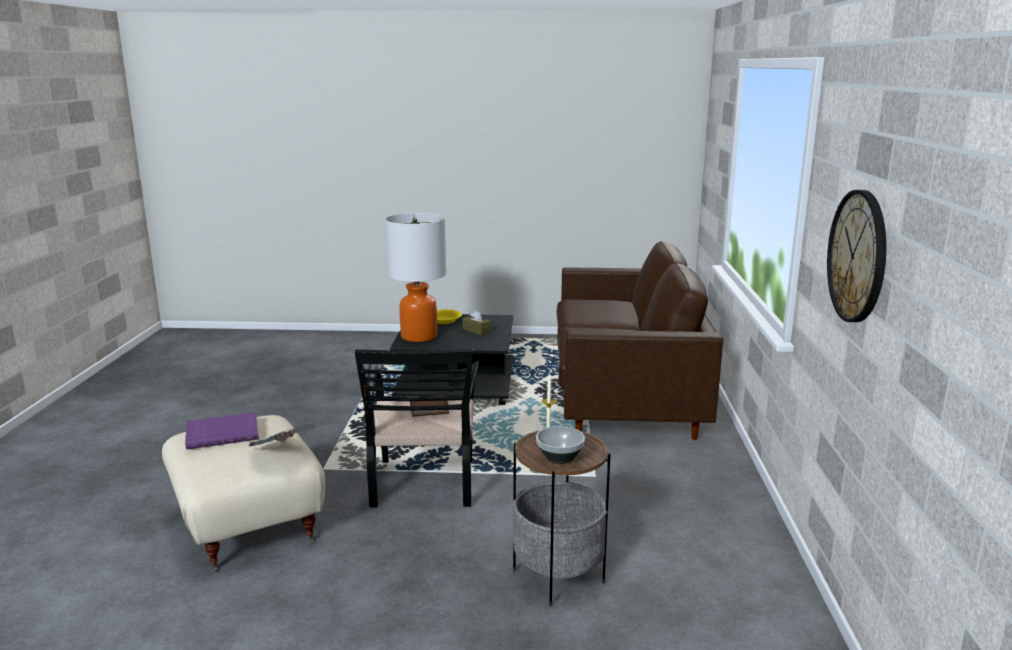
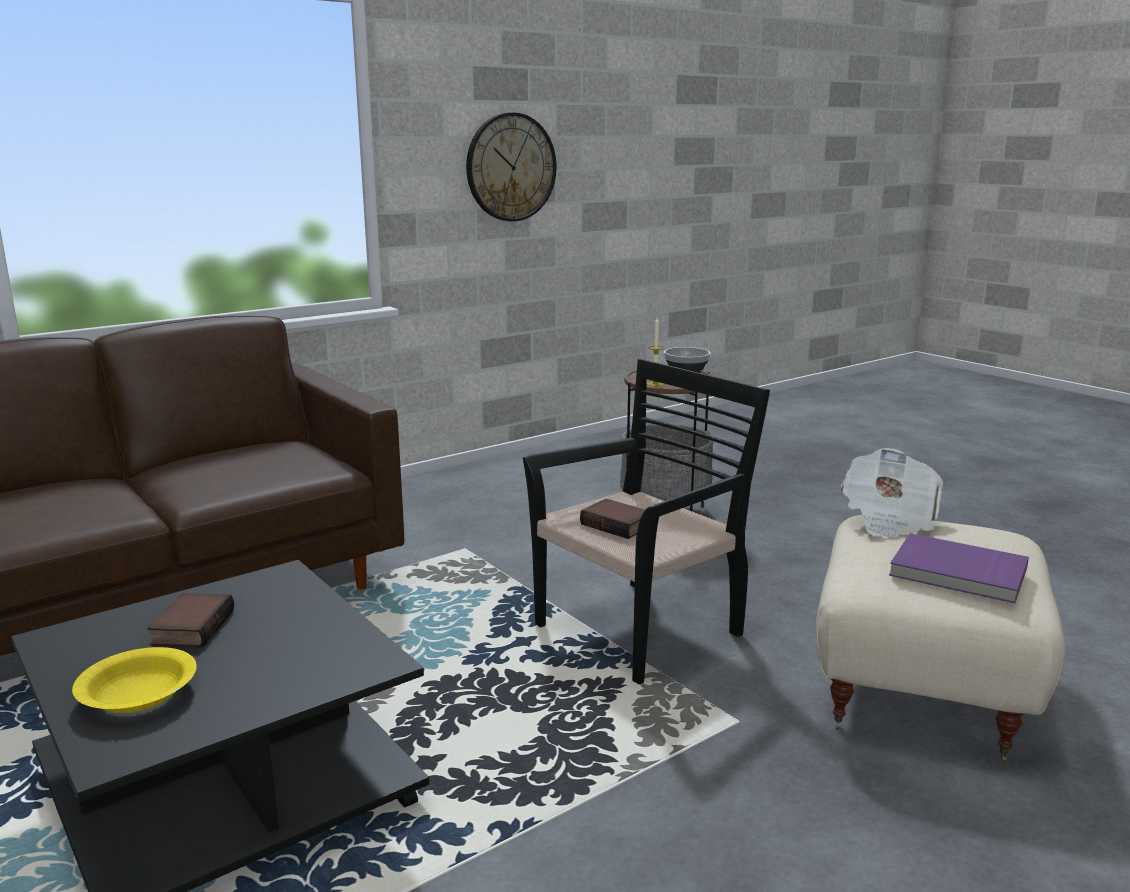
camera: 130 degrees left, 0 degrees up
(419, 336) = (303, 670): table lamp -> none
(476, 330) = (191, 627): brown tissue box -> book

